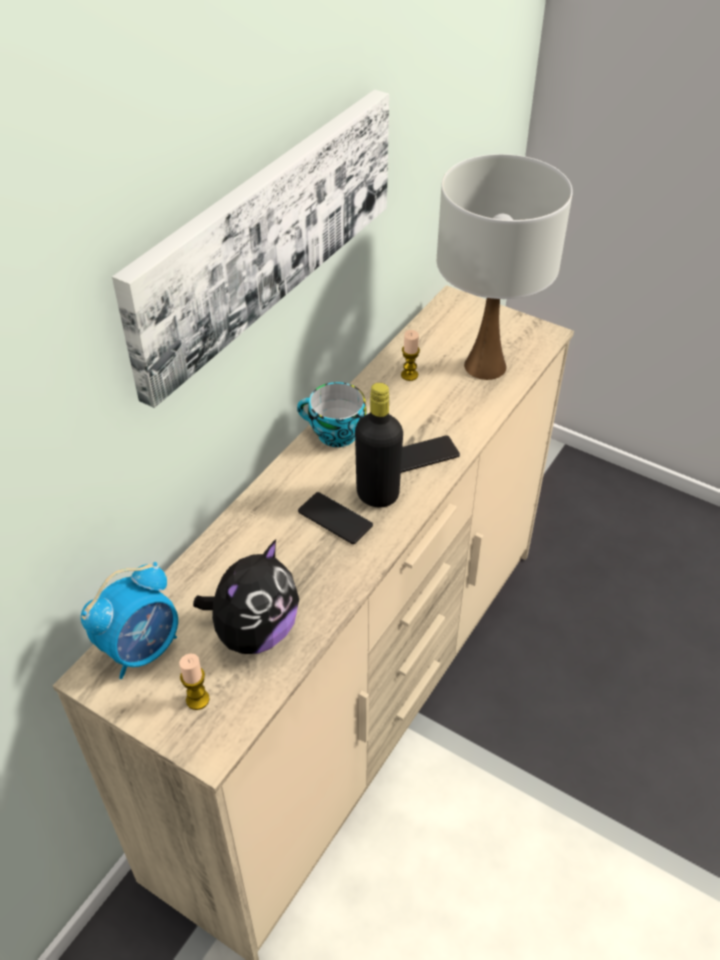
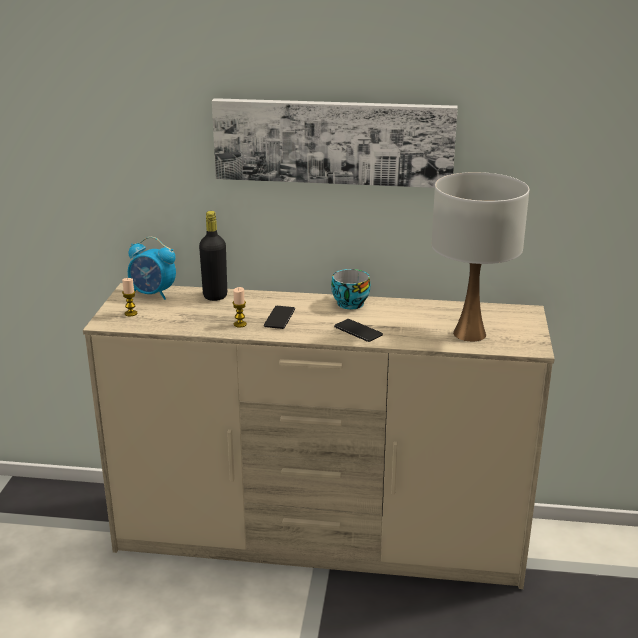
camera: 65 degrees right, 20 degrees down
(254, 632) = (181, 316): plush toy -> none
(377, 495) = (310, 325): black bottle -> black bottle (215, 296)
(409, 375) = (429, 312): candle -> candle (240, 324)

